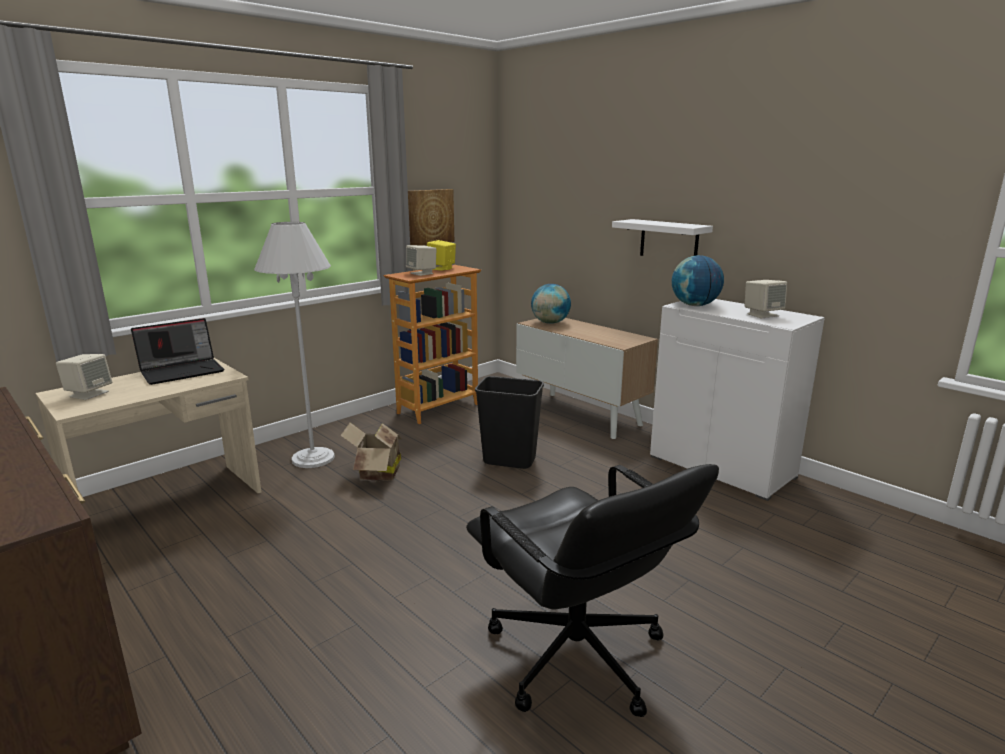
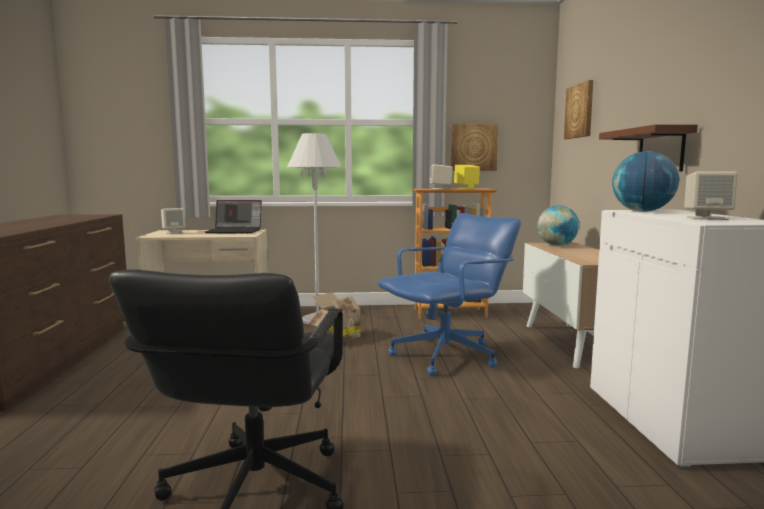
camera: 40 degrees right, 10 degrees down
(510, 460) = (446, 356): black trash can -> blue office chair
(546, 181) = (580, 111): none -> picture
(669, 240) = (661, 150): white shelf -> brown shelf

